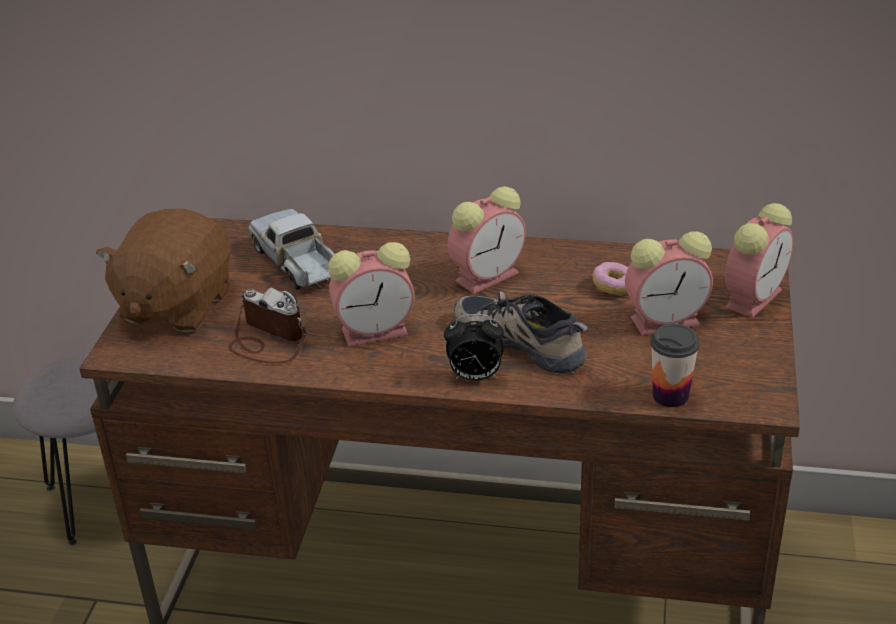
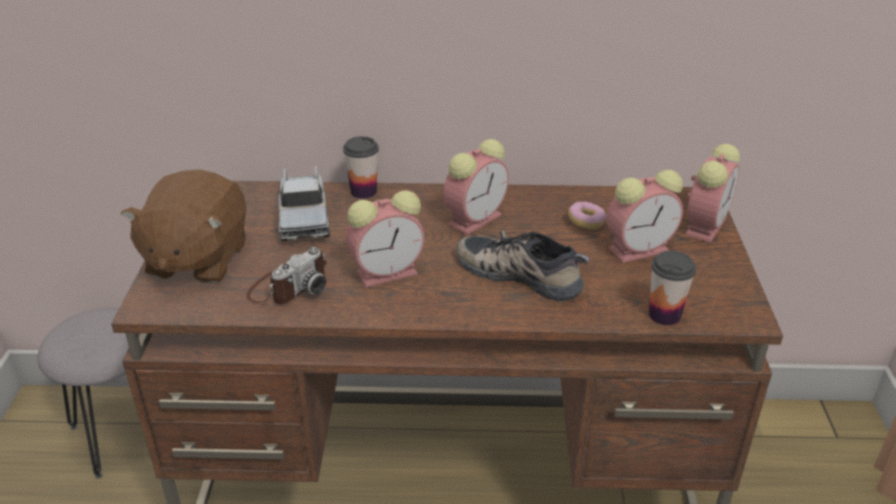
camera: 10 degrees left, 0 degrees up
(267, 340) = (289, 286): camera -> camera turned 105 degrees clockwise
(298, 263) = (304, 216): toy truck -> toy truck turned 150 degrees counterclockwise
(370, 238) = (363, 191): none -> cup
(475, 377) = (488, 309): alarm clock -> none

